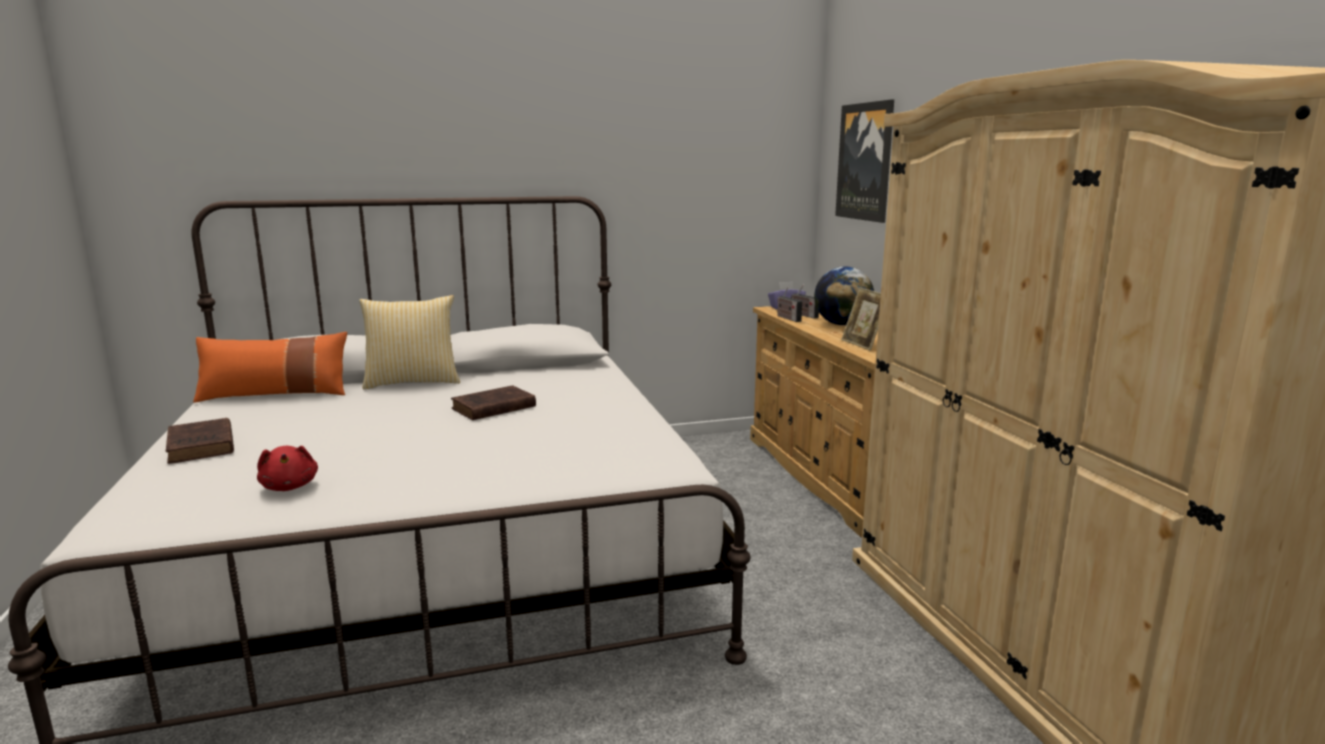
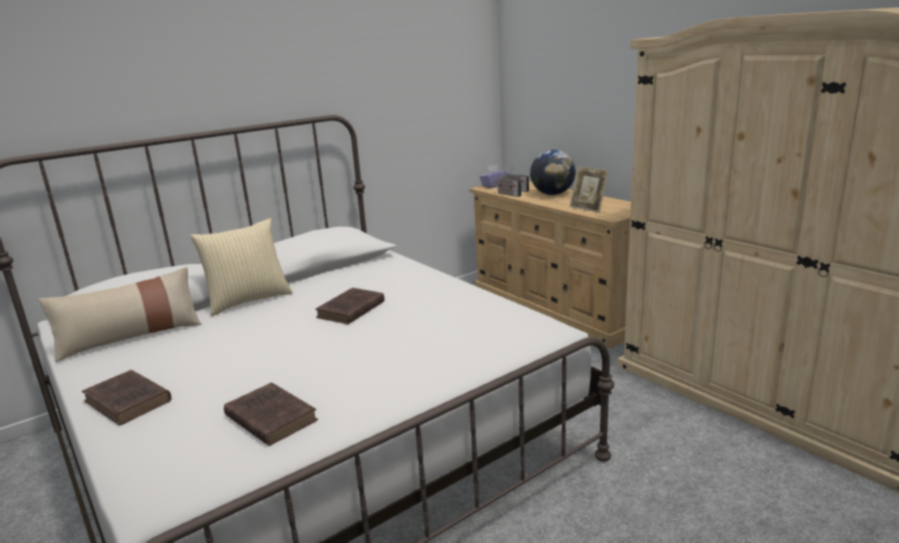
camera: 20 degrees left, 5 degrees up
(275, 394) = (131, 337): orange pillow -> beige pillow
(290, 486) = (269, 417): red plush toy -> brown book
(865, 162) = (549, 67): picture -> none

